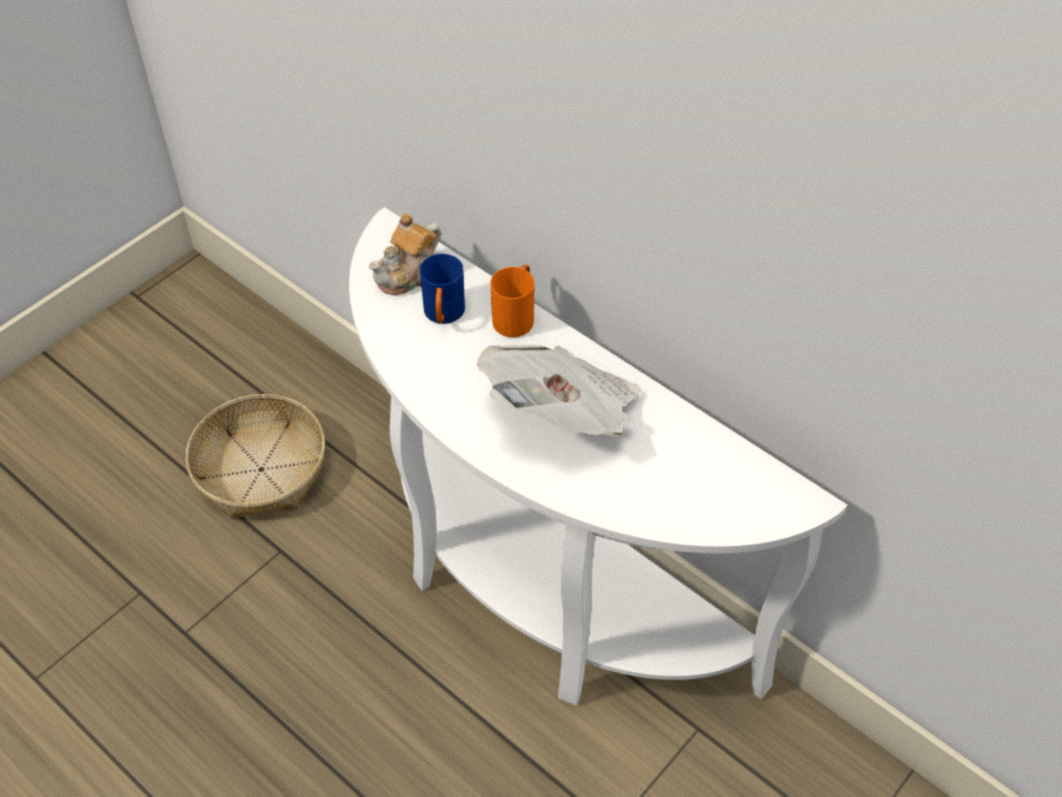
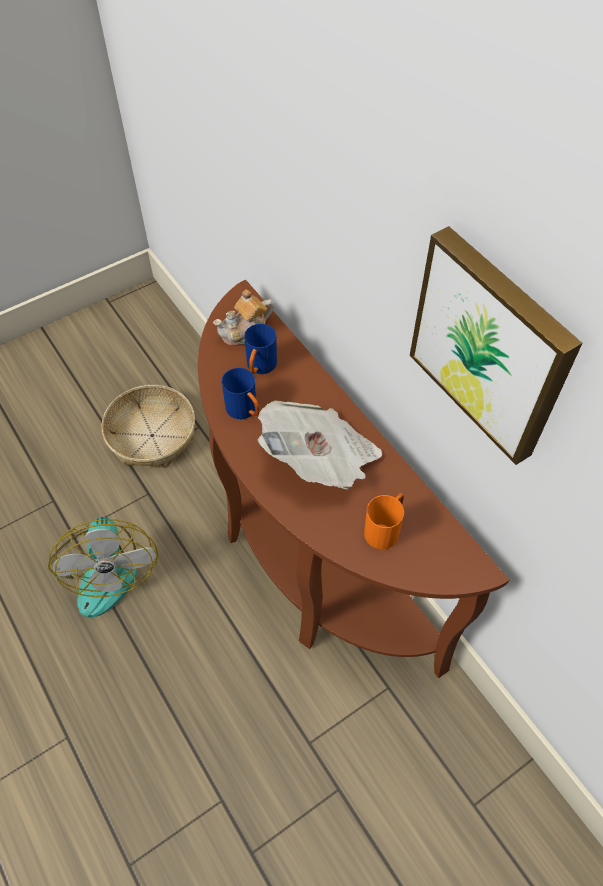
camera: 15 degrees right, 5 degrees up
(249, 669) = (105, 569): none -> fan
(443, 374) = (245, 411): none -> blue mug
(516, 316) = (310, 379): orange mug -> orange mug (385, 528)
(538, 589) = (308, 560): white console table -> brown console table
(780, 199) = (491, 345): none -> picture

